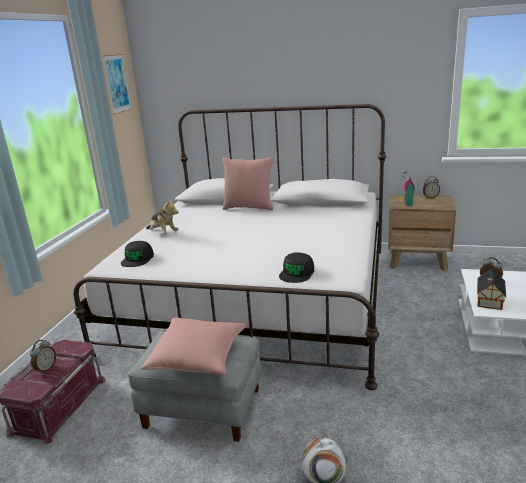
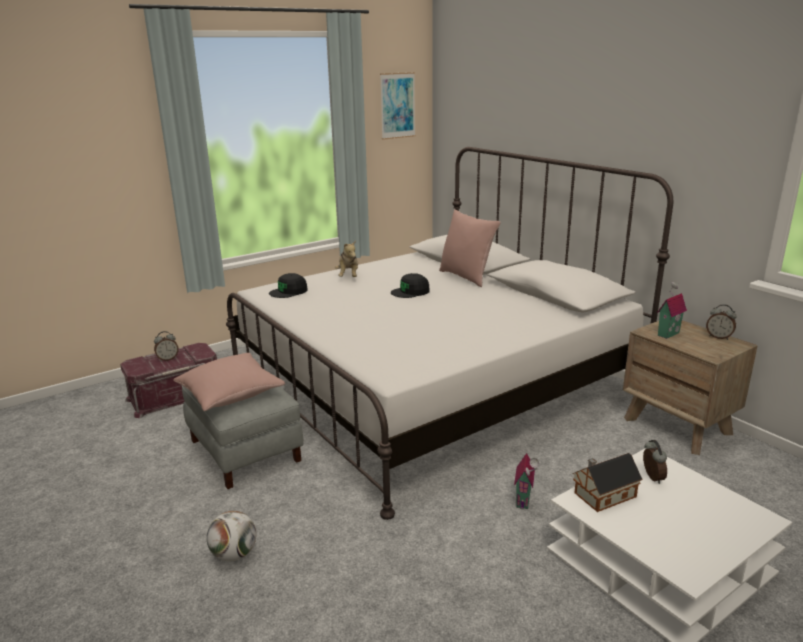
camera: 40 degrees right, 0 degrees up
(297, 273) = (368, 353): black cap -> black cap (410, 292)
(419, 334) = (525, 500): none -> toy house

